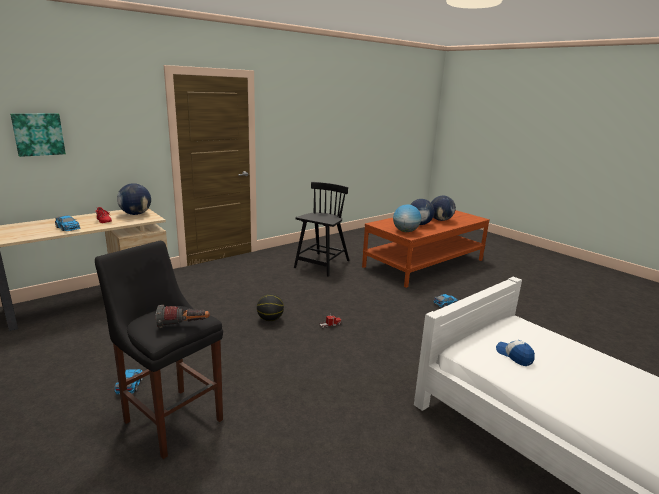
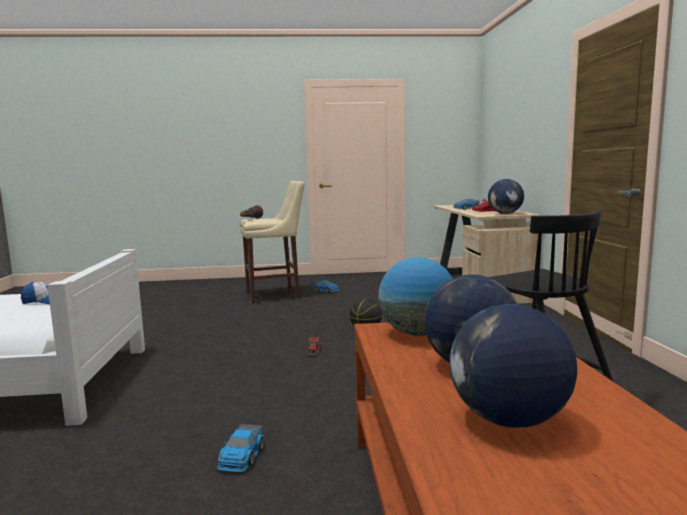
camera: 125 degrees right, 10 degrees down
(38, 134) = (507, 130): picture -> none
(171, 418) = (275, 295): black stool -> beige stool

